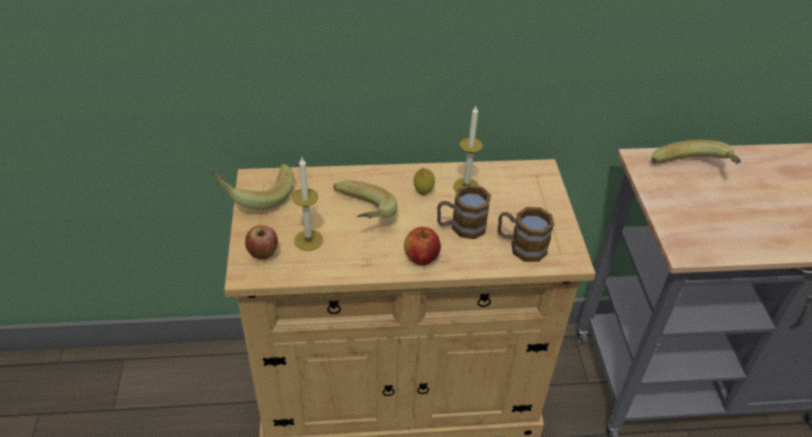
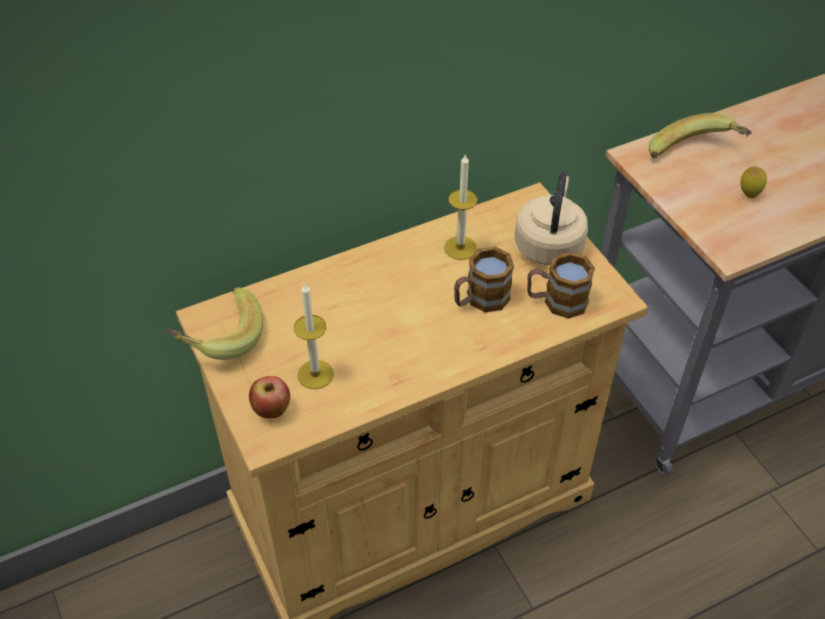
camera: 20 degrees left, 5 degrees up
(359, 217) = (359, 325): banana -> none
(421, 258) = (456, 352): apple -> none
(423, 192) = (415, 270): lemon -> lemon (749, 194)
(538, 204) = (549, 244): none -> beige kettle

